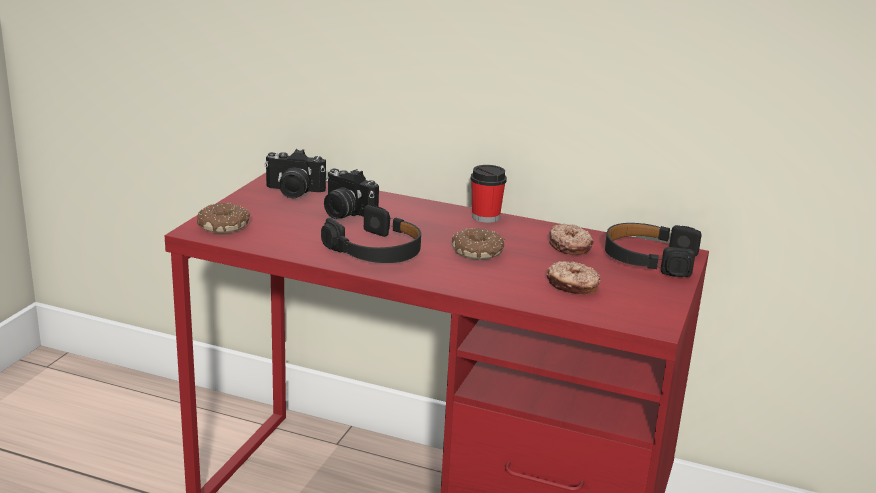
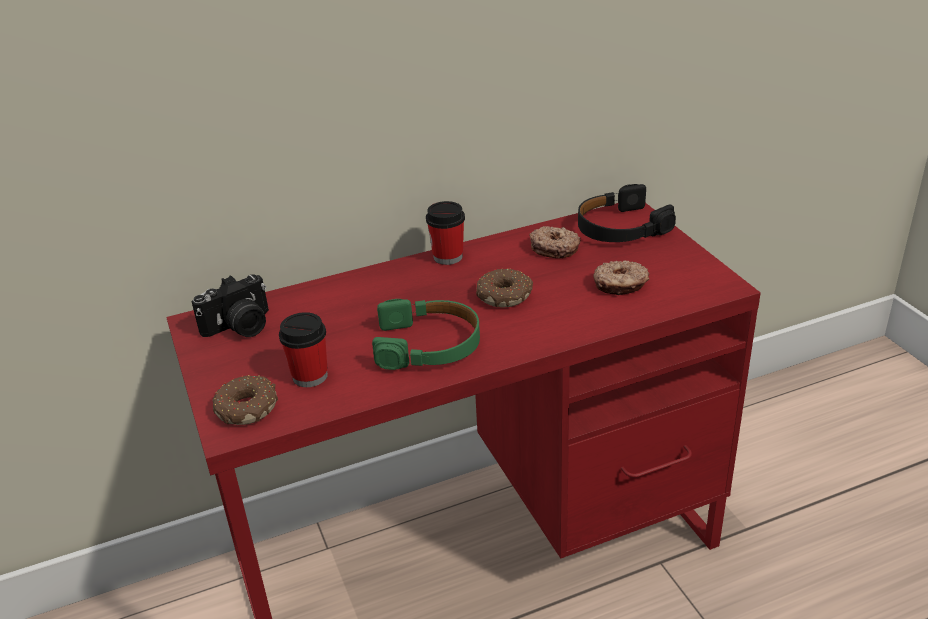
camera: 40 degrees left, 10 degrees up
(282, 230) = (310, 376): none -> cup
(345, 213) = (330, 322): camera -> none
(376, 250) = (428, 345): black headphones -> green headphones

